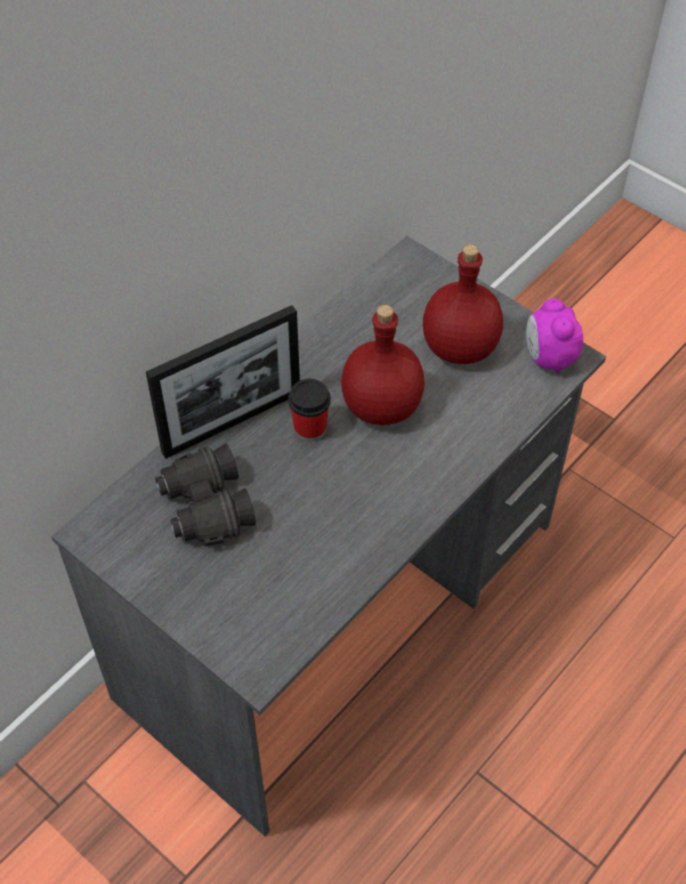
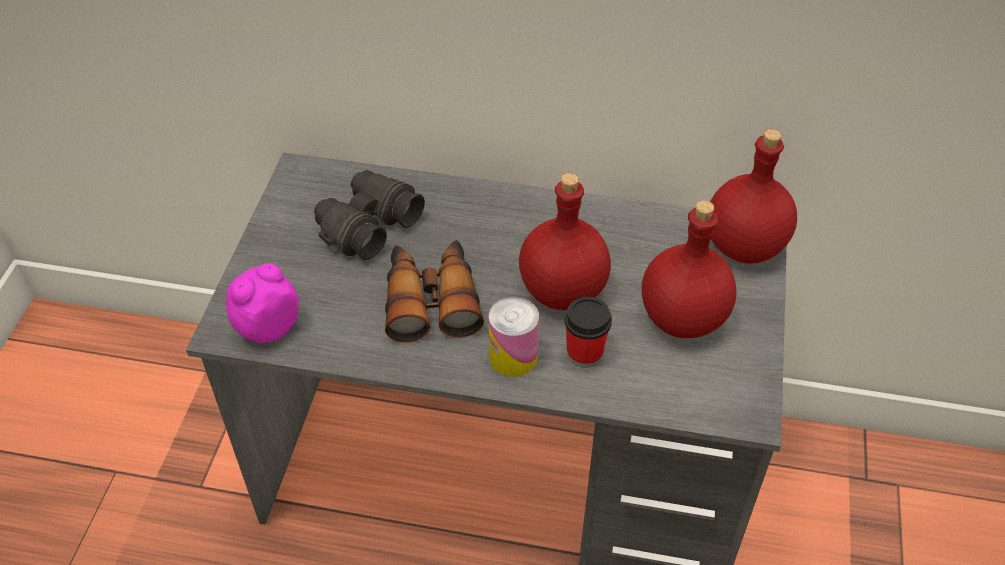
camera: 60 degrees right, 5 degrees down
(232, 422) = (467, 201): picture frame -> none
(310, 429) = (498, 253): cup -> cup (584, 353)
(329, 498) = (431, 299): none -> binoculars
(416, 274) = (745, 247): none -> red bottle
(428, 471) = (513, 357): none -> can
(548, 358) = (732, 395): alarm clock -> alarm clock (267, 327)

